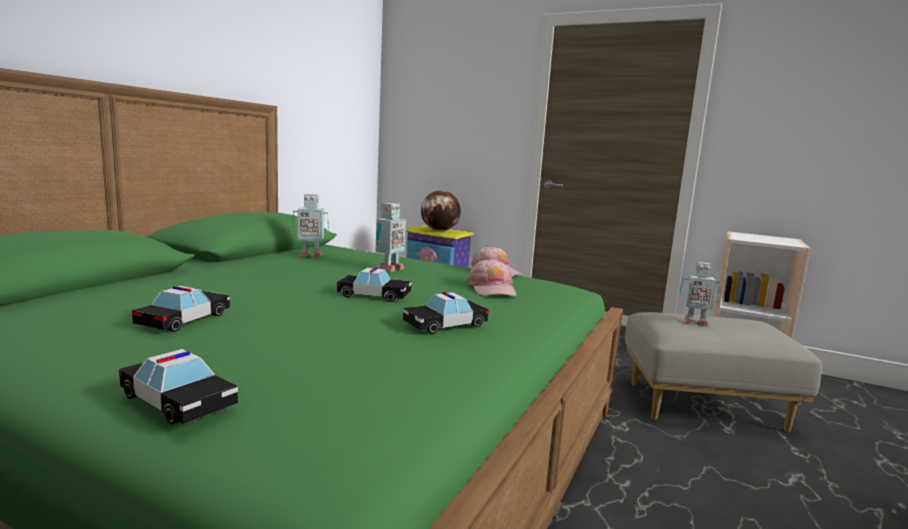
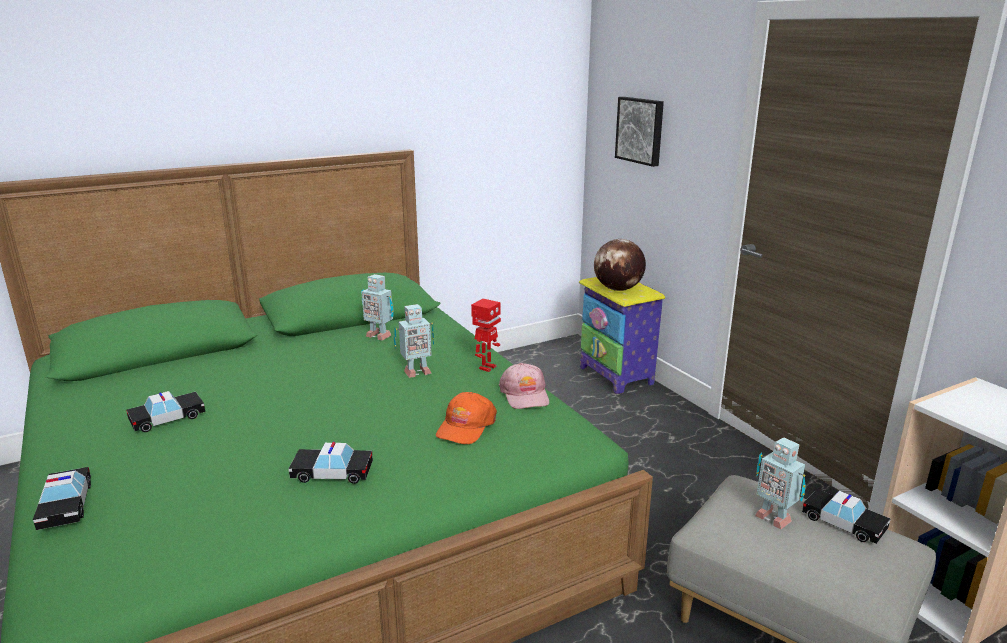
camera: 35 degrees right, 10 degrees up
(374, 295) = (338, 414): toy car -> toy car (843, 523)
(438, 263) = (486, 367): none -> toy robot
(439, 112) = (641, 130): none -> picture
(492, 289) = (465, 427): pink cap -> orange cap

